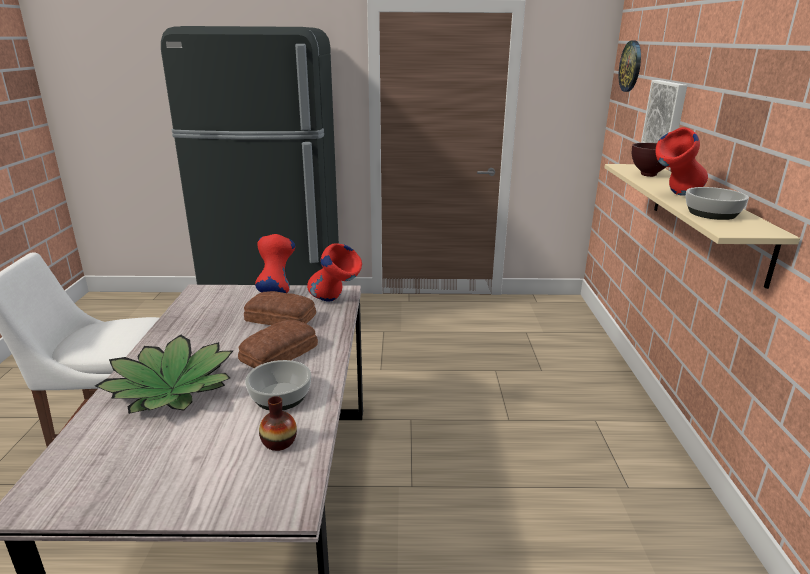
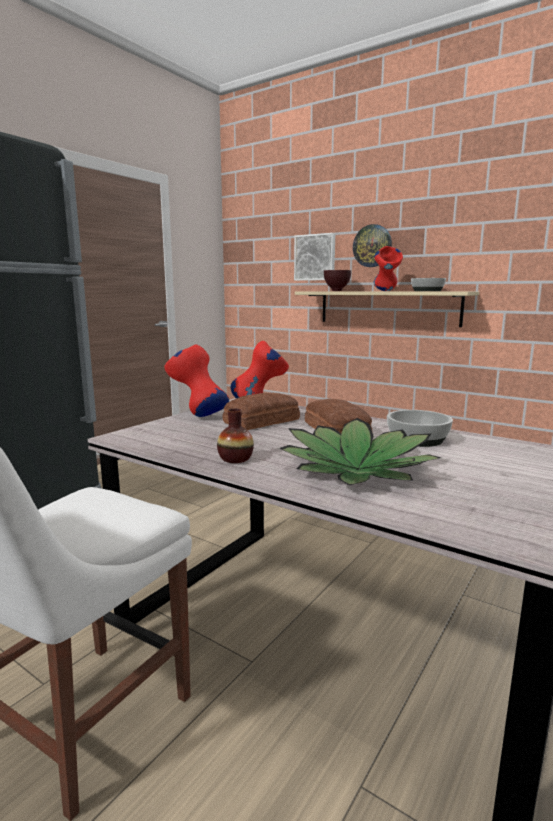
camera: 55 degrees left, 10 degrees down
(279, 442) = (494, 448): vase -> vase (235, 459)
(631, 66) = (252, 233): wall clock -> wall clock (372, 246)

